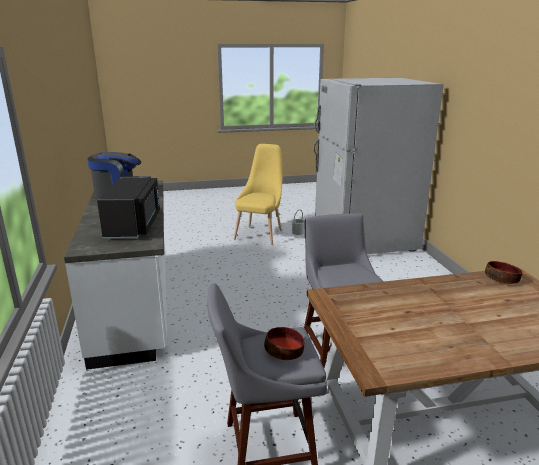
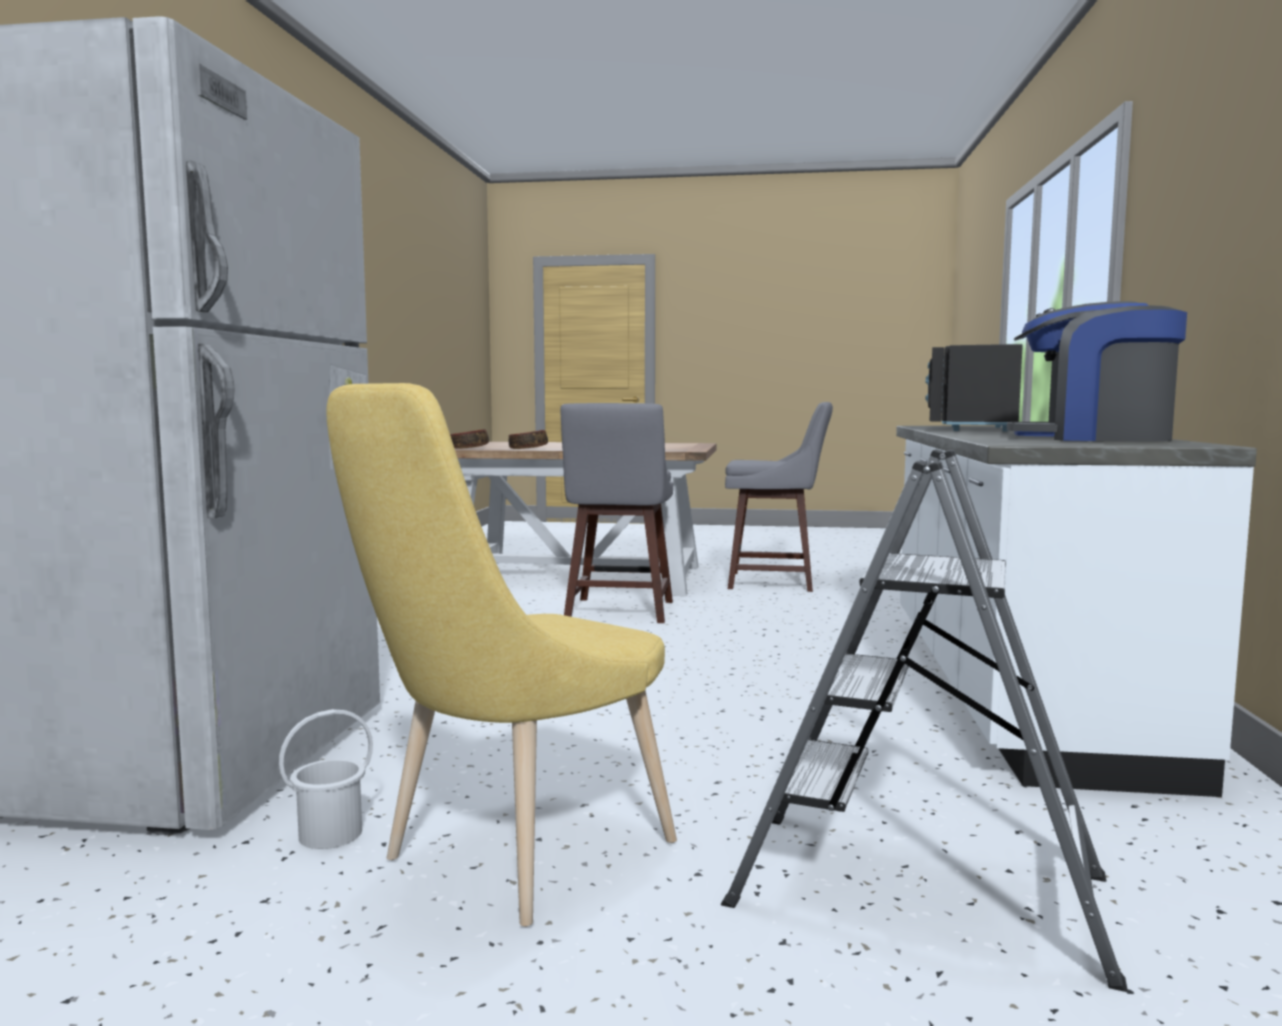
camera: 160 degrees left, 15 degrees down
(187, 239) = (924, 889): none -> grey step ladder
(284, 351) = (759, 461): bowl -> bowl (527, 448)

